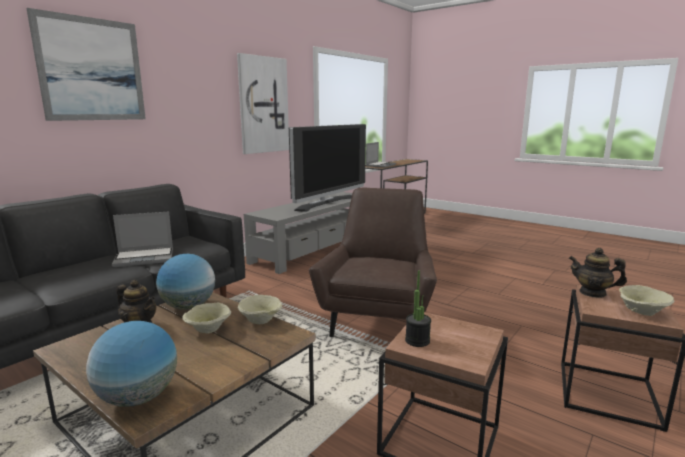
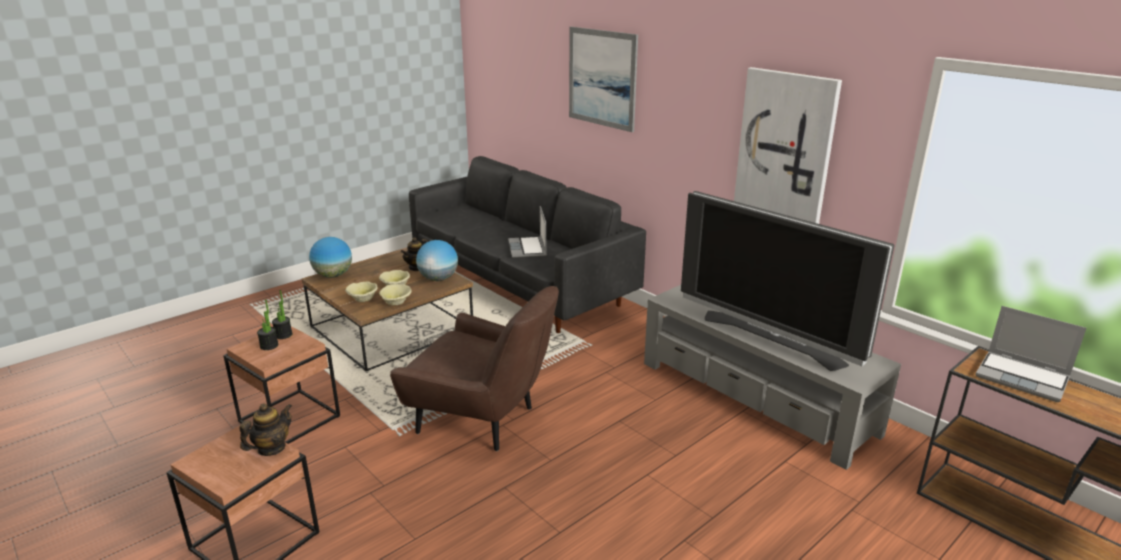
camera: 100 degrees right, 10 degrees up
(450, 343) = (269, 346): none -> potted plant
(642, 312) = (212, 457): beige bowl -> beige bowl (362, 299)

